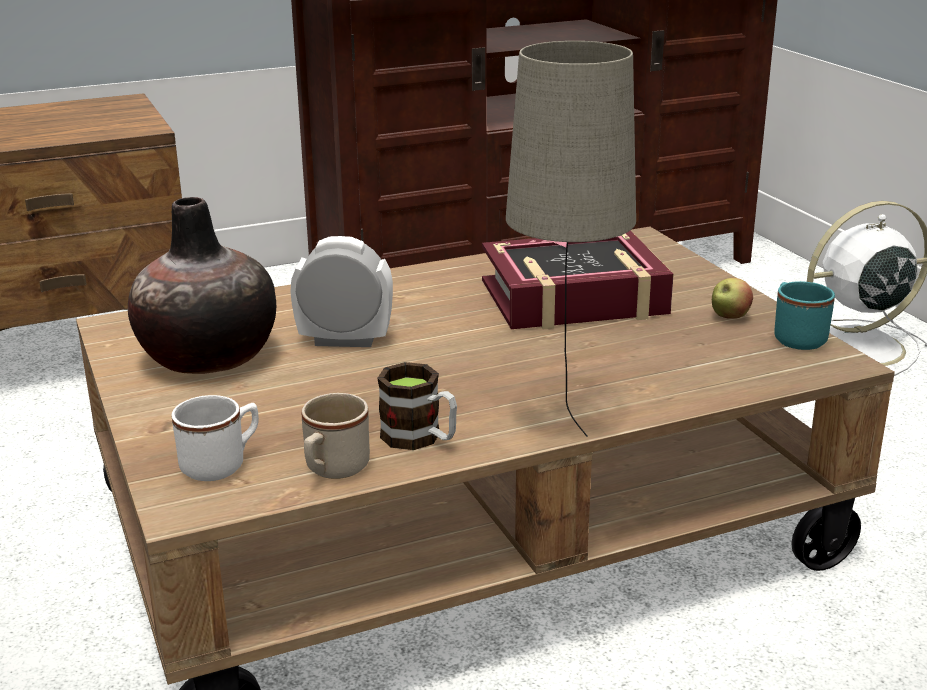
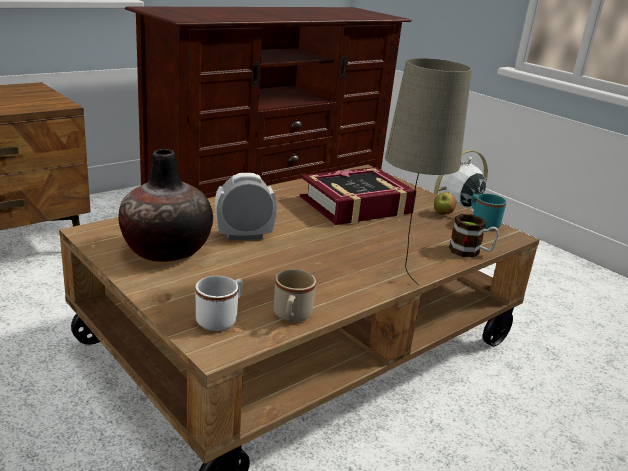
camera: 20 degrees left, 0 degrees up
(420, 439) = (329, 293): mug -> mug (471, 252)

